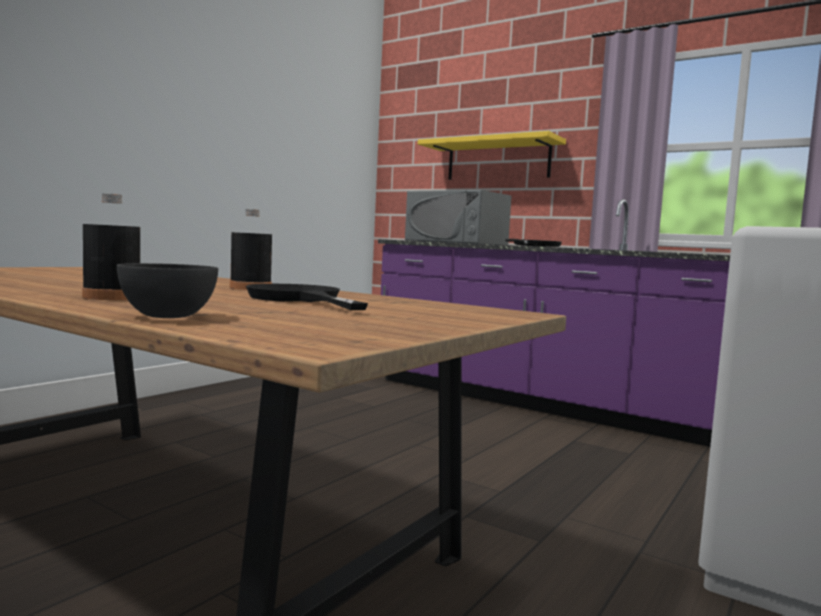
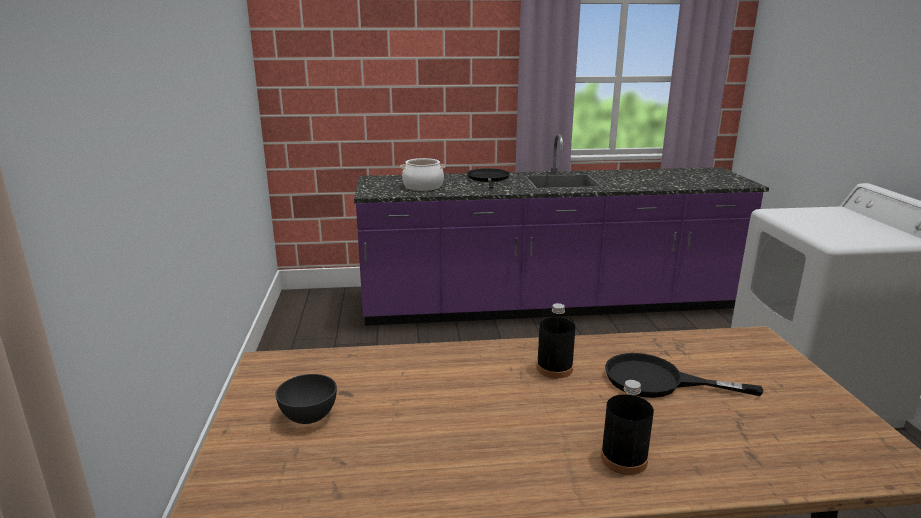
camera: 40 degrees left, 15 degrees up
(167, 316) = (767, 473): grey bowl -> grey bowl (308, 416)
(456, 242) = (423, 187): grey microwave -> cooking pot
(498, 160) = (413, 86): yellow shelf -> none

